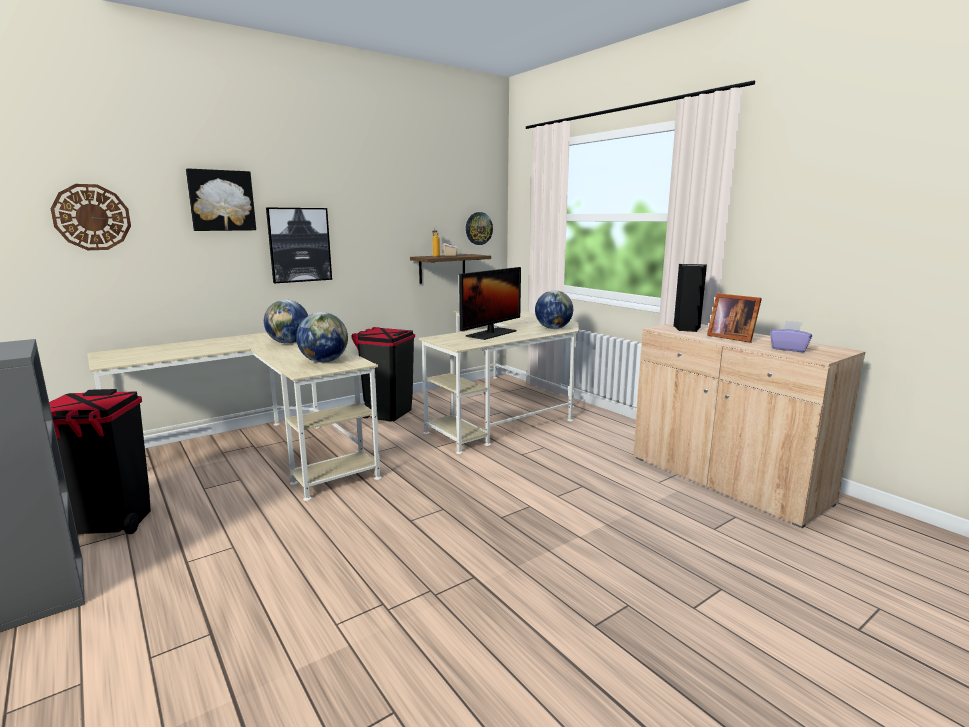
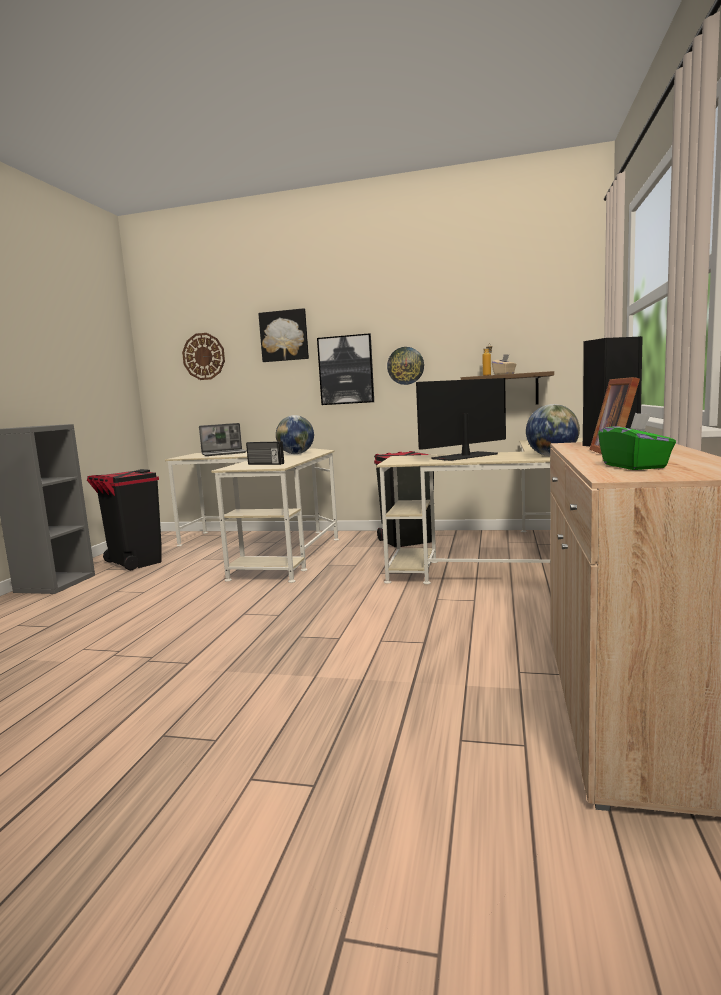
camera: 50 degrees right, 5 degrees down
(163, 350) = (224, 454): none -> laptop
(324, 361) = (265, 464): globe -> radio
(478, 228) = (560, 340): wall clock -> wall clock (405, 365)
(491, 333) = (464, 456): monitor -> monitor turned 150 degrees clockwise
(789, 349) = (634, 466): purple tissue box -> green tissue box

